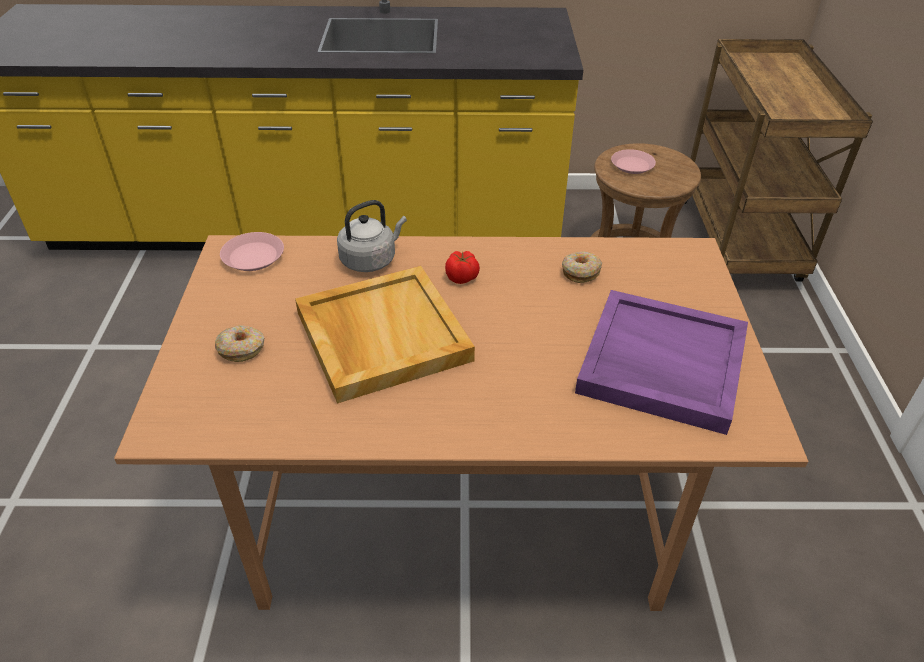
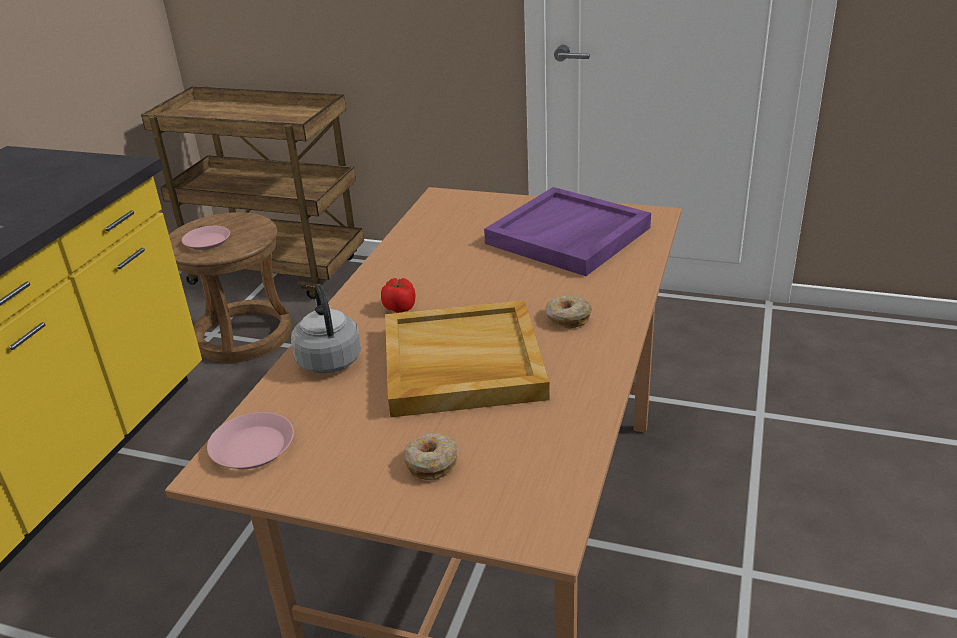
camera: 70 degrees left, 10 degrees down
(580, 272) = (434, 248): donut -> donut (567, 318)

